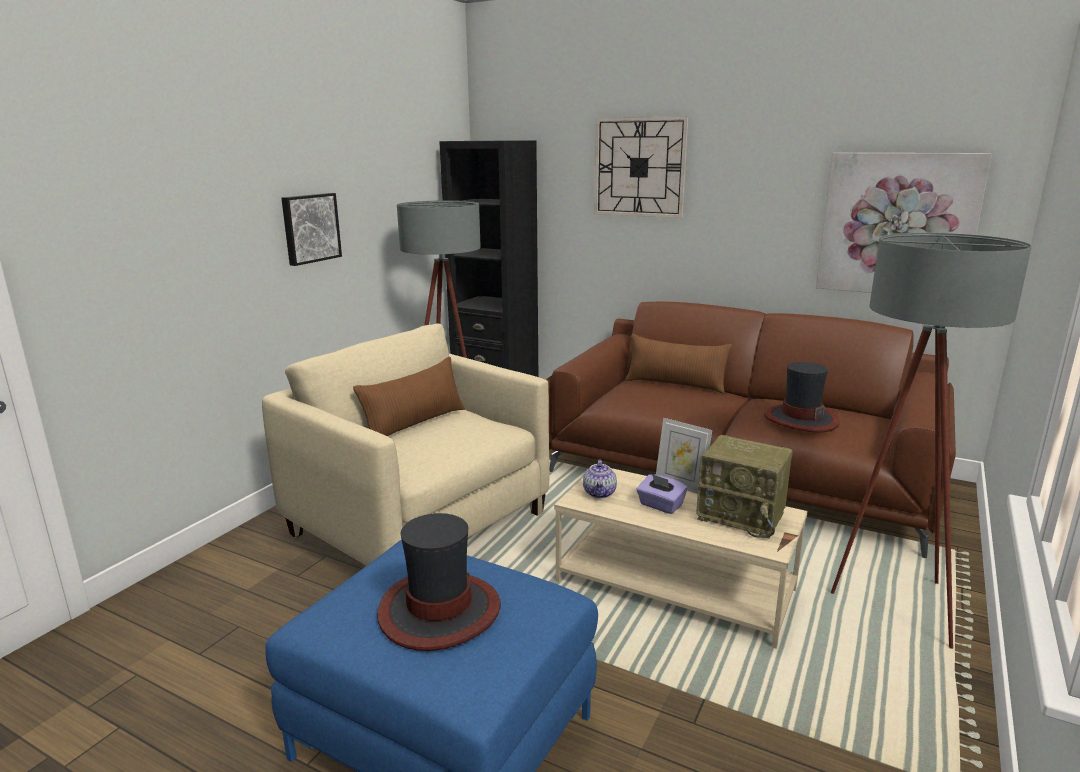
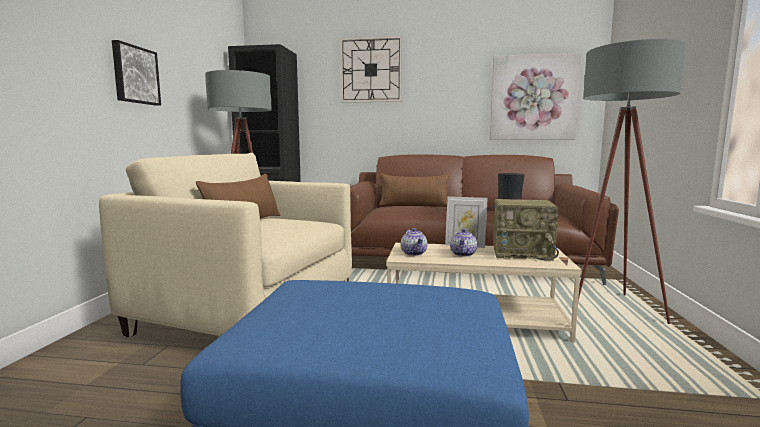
camera: 20 degrees left, 10 degrees down
(439, 611) = (378, 309): hat -> none
(660, 505) = (463, 254): purple tissue box -> teapot

